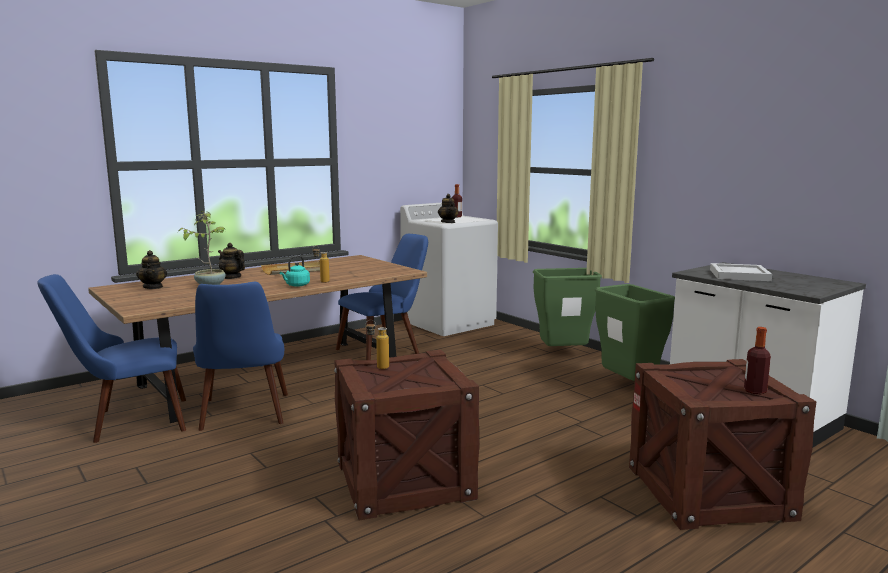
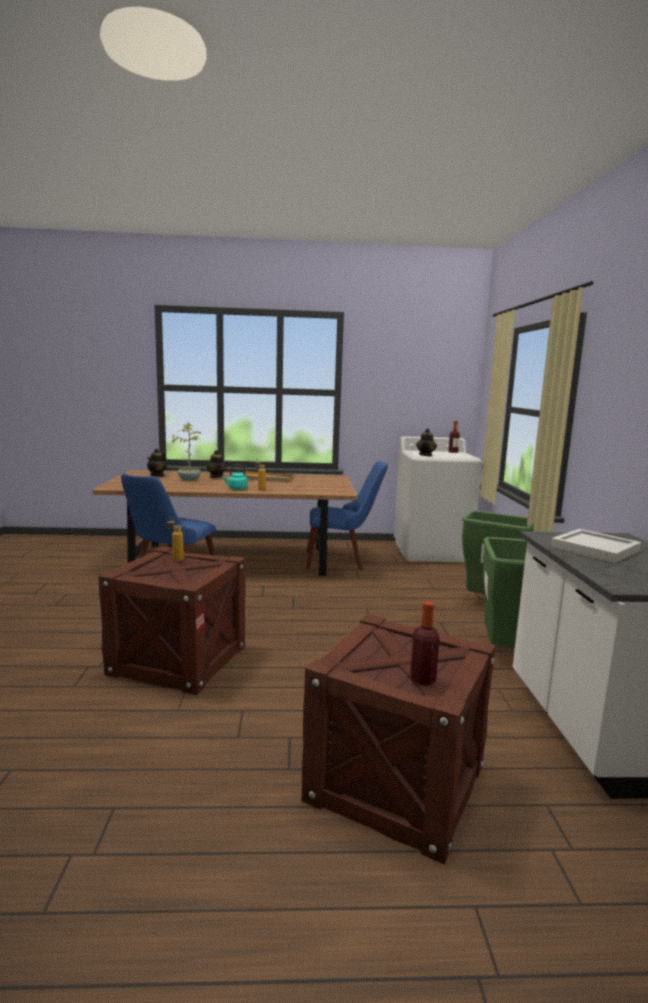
camera: 35 degrees right, 0 degrees up
(126, 422) = (109, 565): blue chair -> none

